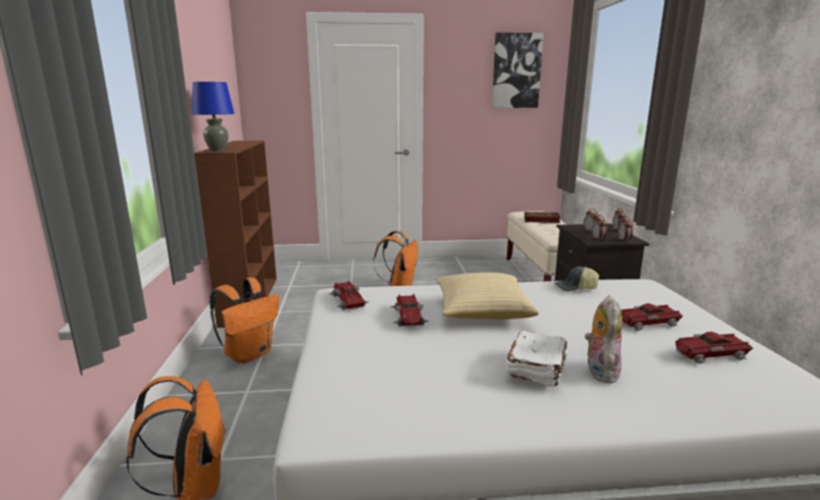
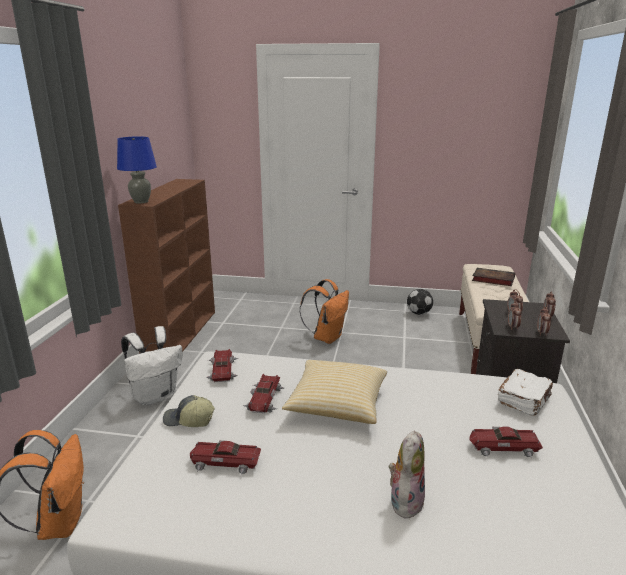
camera: 15 degrees right, 5 degrees up
(249, 354) = (155, 396): orange backpack -> white backpack
(472, 262) = (419, 313): none -> football
(516, 71) = (484, 106): picture -> none
(537, 369) = (344, 486): white book -> white book (524, 400)
(575, 288) = (460, 386): cap -> cap (188, 420)
(710, 354) = (538, 503): toy car -> toy car (224, 462)

